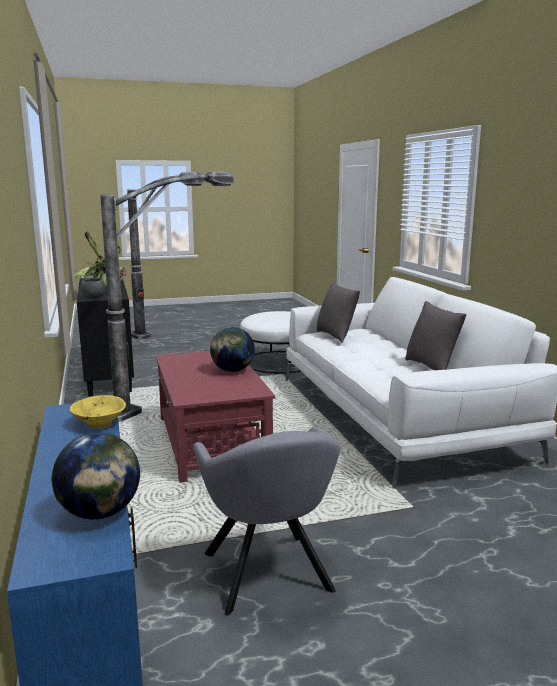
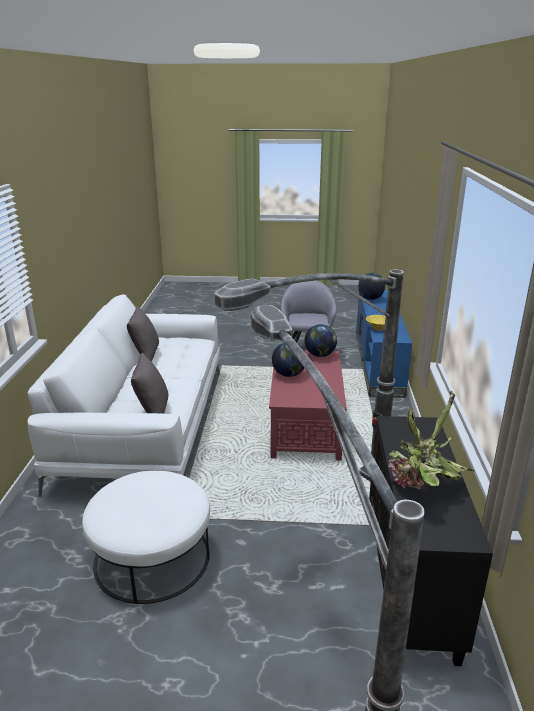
camera: 160 degrees left, 10 degrees up
(93, 298) = (421, 425): grey bowl -> none
(202, 395) = (320, 355): none -> globe

